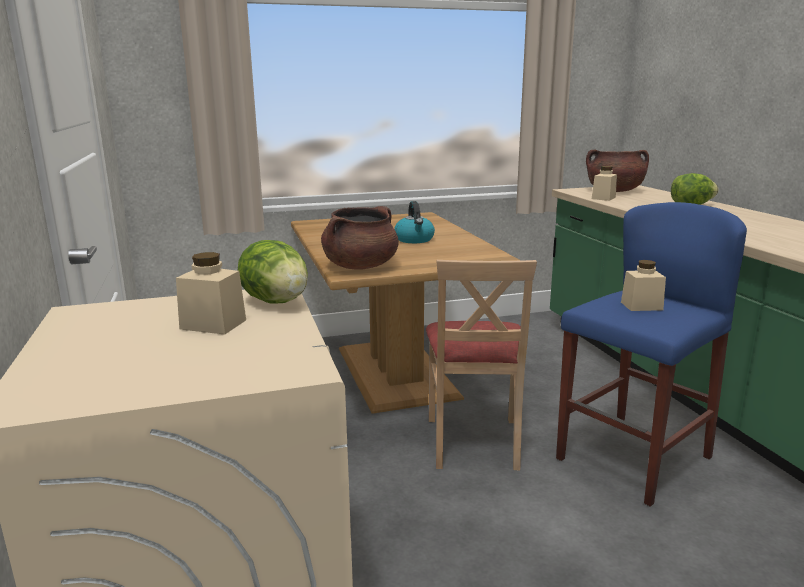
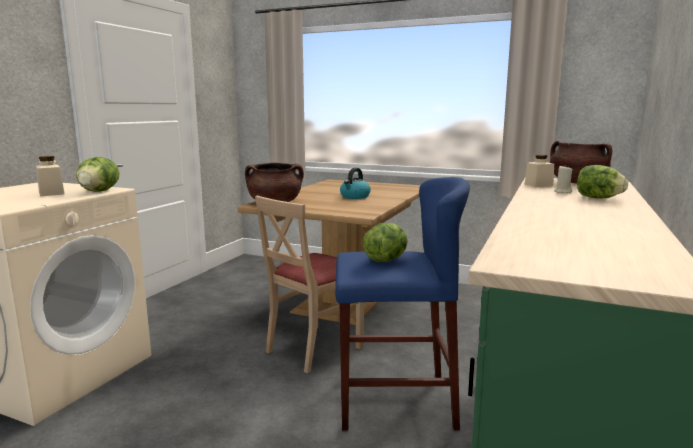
camera: 40 degrees right, 5 degrees down
(641, 306) = (386, 260): beige jar -> lettuce
(646, 203) = (562, 192): none -> beige candle

